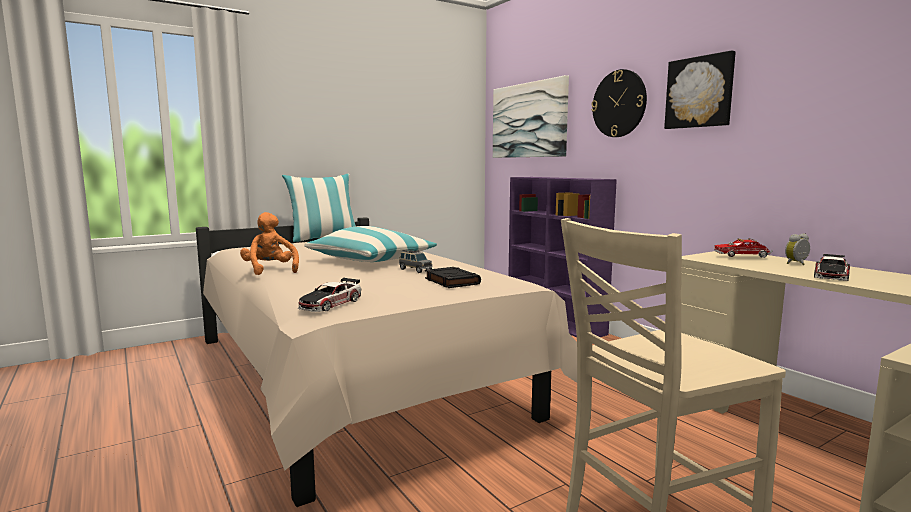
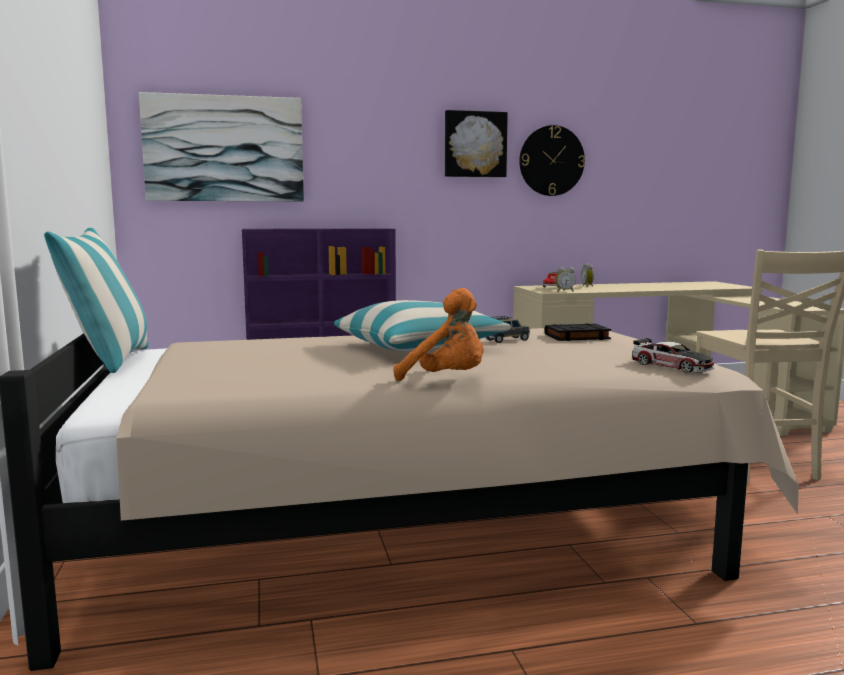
camera: 70 degrees left, 0 degrees up
(270, 270) = (447, 380): orange plush toy -> orange plush toy turned 135 degrees counterclockwise
(619, 103) = (382, 144): wall clock -> wall clock (551, 161)
(715, 260) = (564, 291): none -> alarm clock
(831, 275) = (631, 288): toy car -> none

